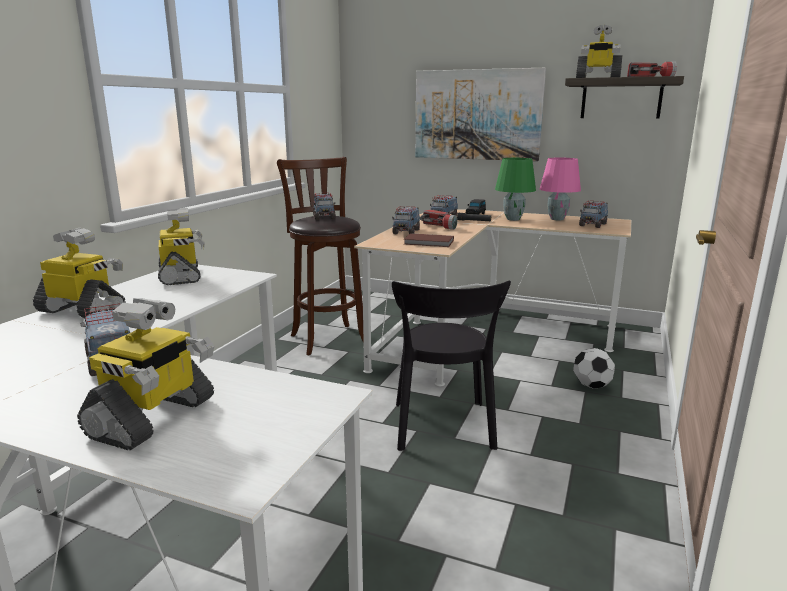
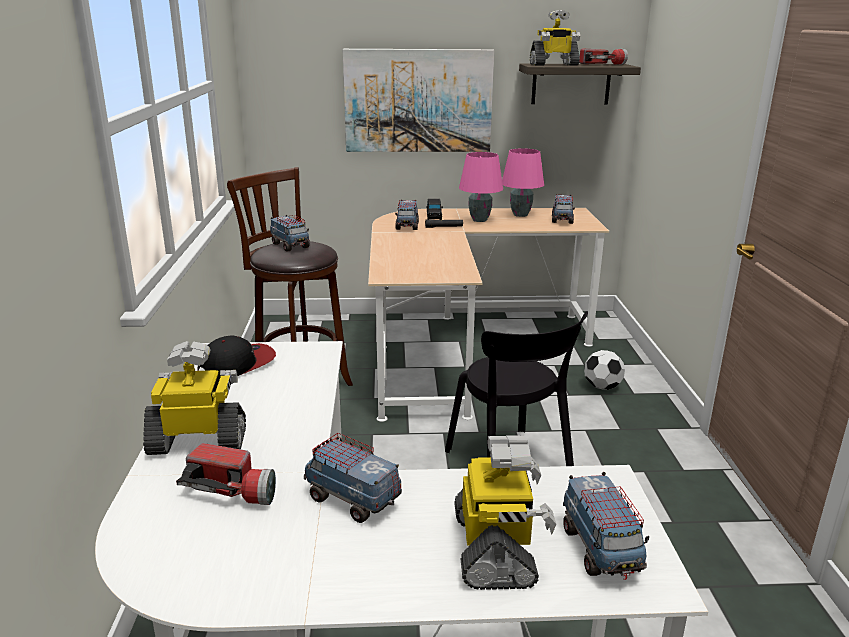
camera: 25 degrees left, 5 degrees up
(181, 276) = (237, 365): toy robot -> cap
(406, 232) = (396, 254): toy truck -> toy truck (600, 549)
(429, 242) = (441, 267): brown book -> none
(439, 226) = (420, 241): flashlight -> flashlight (232, 490)
(513, 219) = (479, 220): green table lamp -> pink table lamp

